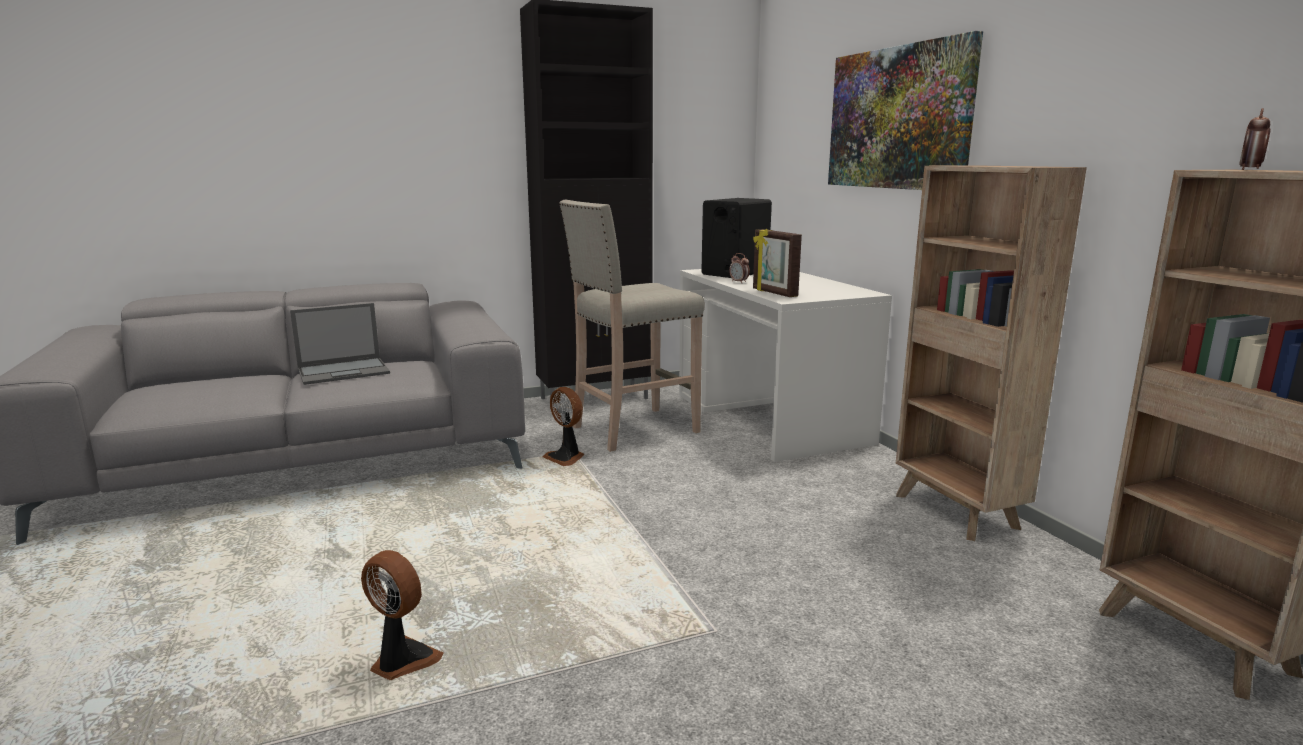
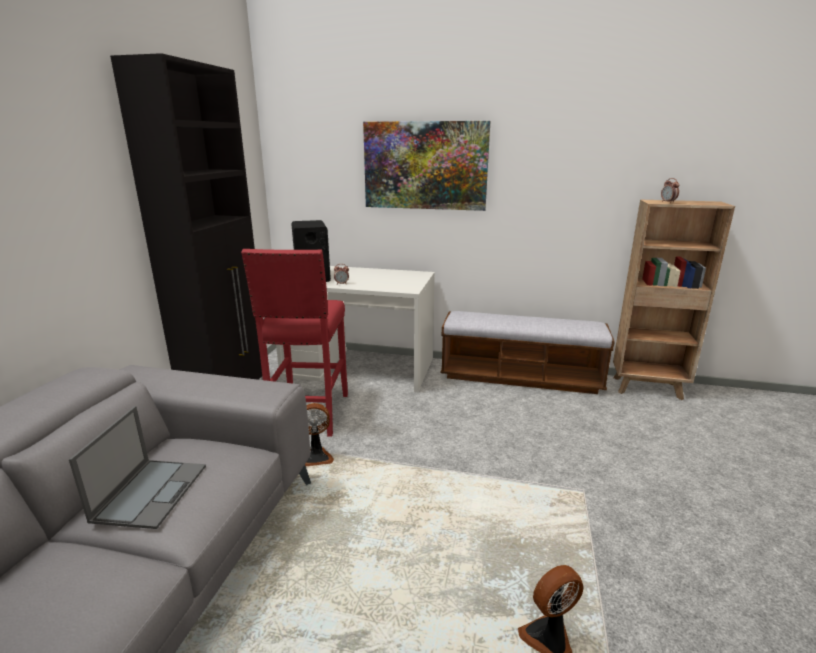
camera: 55 degrees left, 5 degrees up
(632, 429) = (308, 414): beige stool -> red stool
(773, 293) = (388, 287): picture frame -> none
(957, 512) = (520, 377): brown bookcase -> bench

